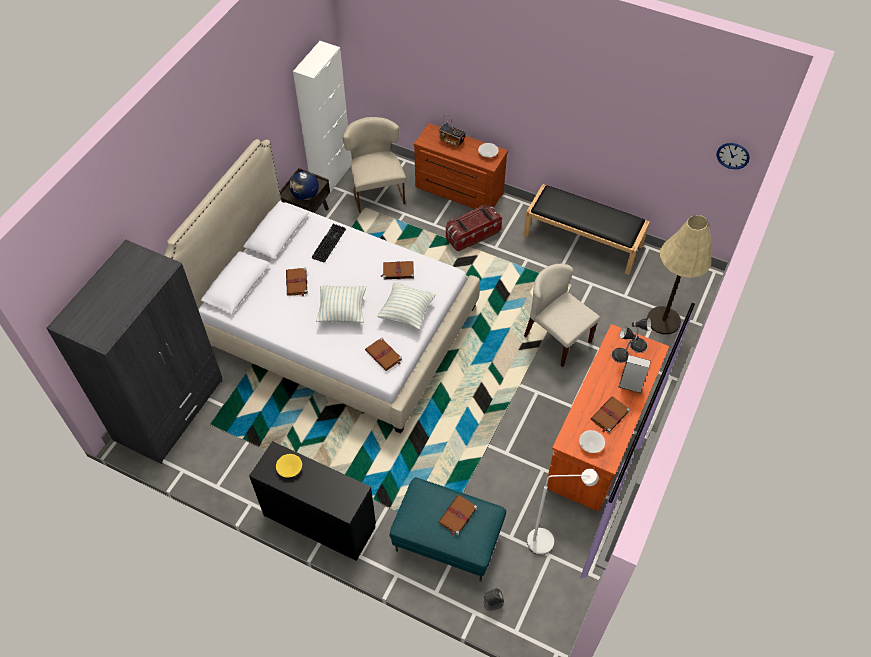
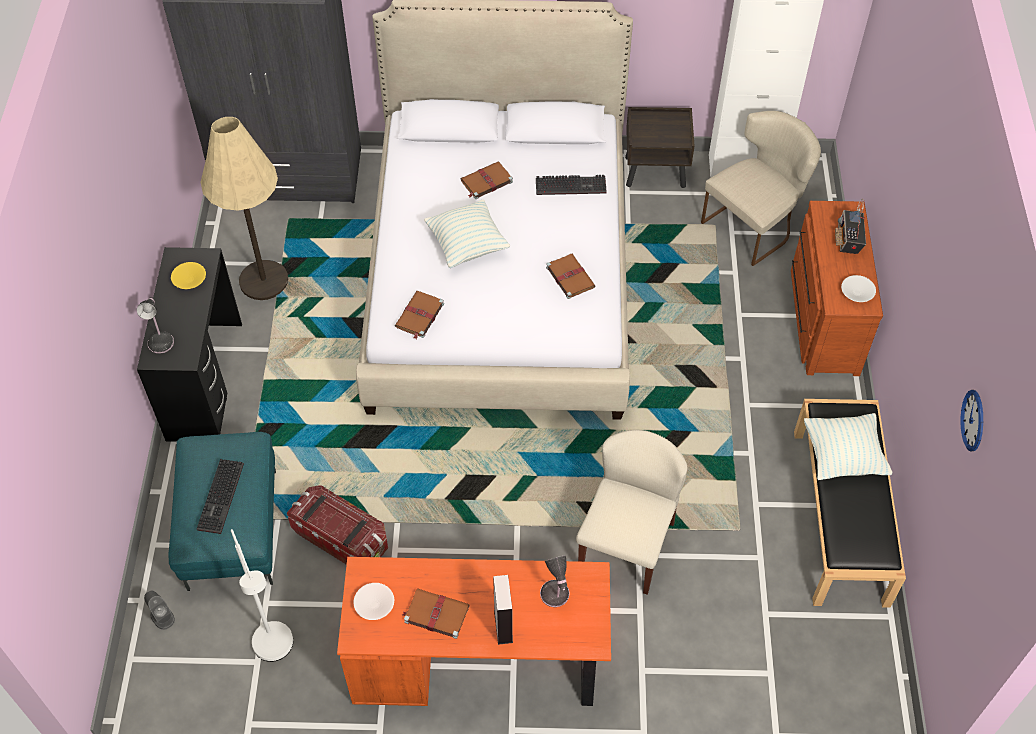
camera: 65 degrees right, 0 degrees up
(305, 196) = (650, 136): globe -> none
(407, 312) = (505, 314): pillow -> pillow (843, 457)
(457, 516) = (222, 498): brown book -> keyboard
(472, 235) = (751, 367): storage box -> storage box (341, 539)
(637, 345) = (587, 611): table lamp -> table lamp (161, 341)
(663, 320) = (750, 687): beige floor lamp -> beige floor lamp (264, 280)
(733, 155) = (989, 578): wall clock -> wall clock (973, 420)

